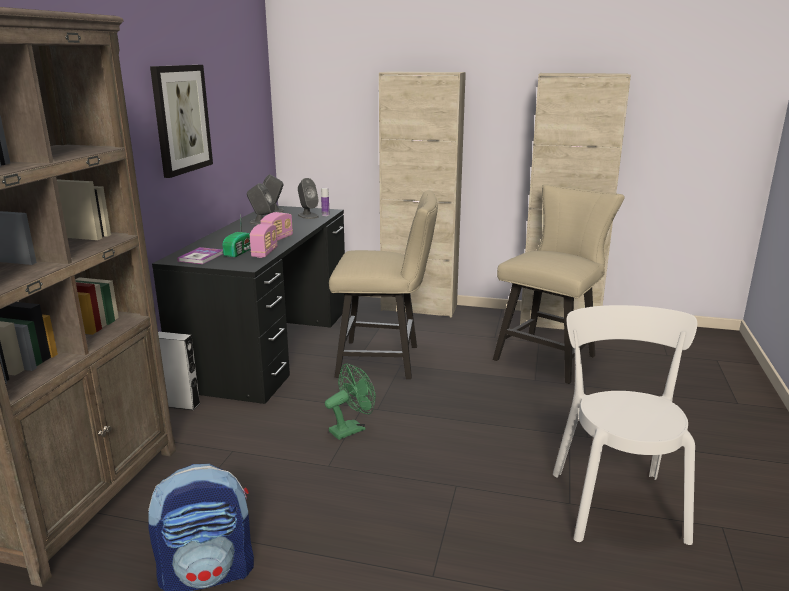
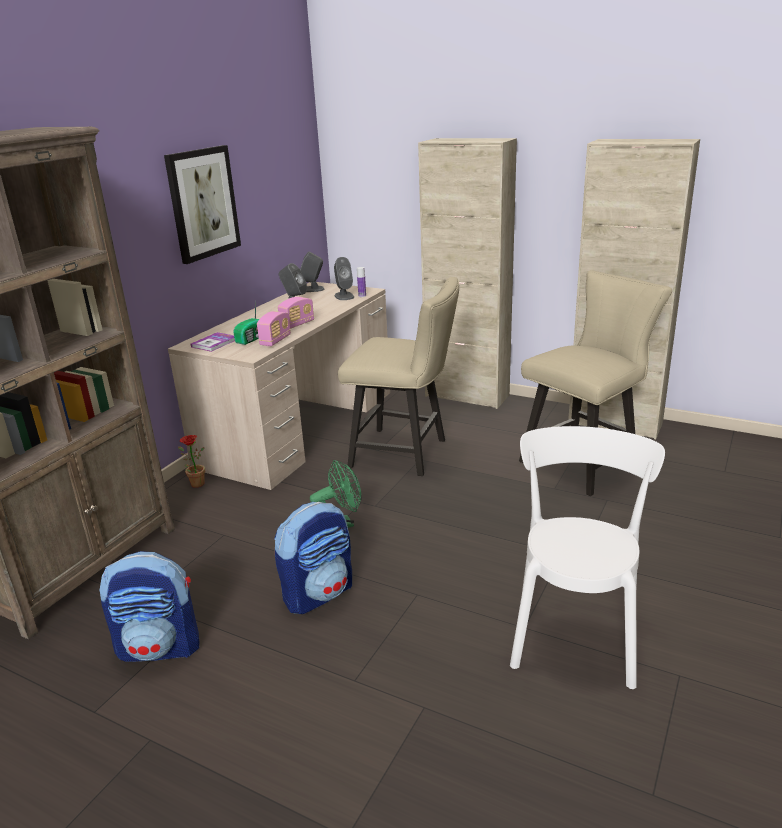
camera: 15 degrees right, 5 degrees up
(180, 404) = (195, 483): grey speaker -> potted plant
(271, 344) = (300, 427): black desk -> beige desk
(358, 496) = (319, 593): none -> backpack

